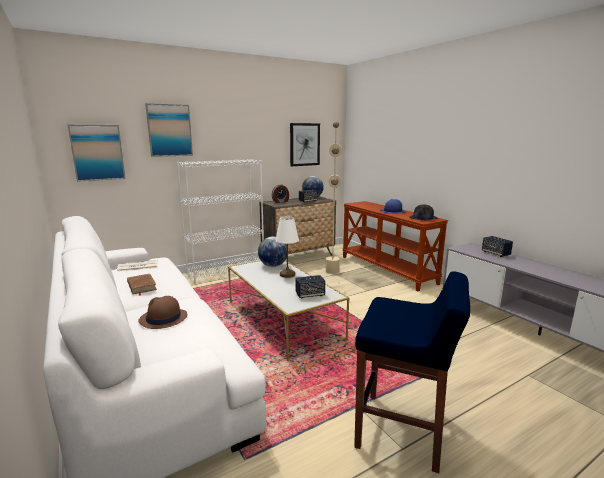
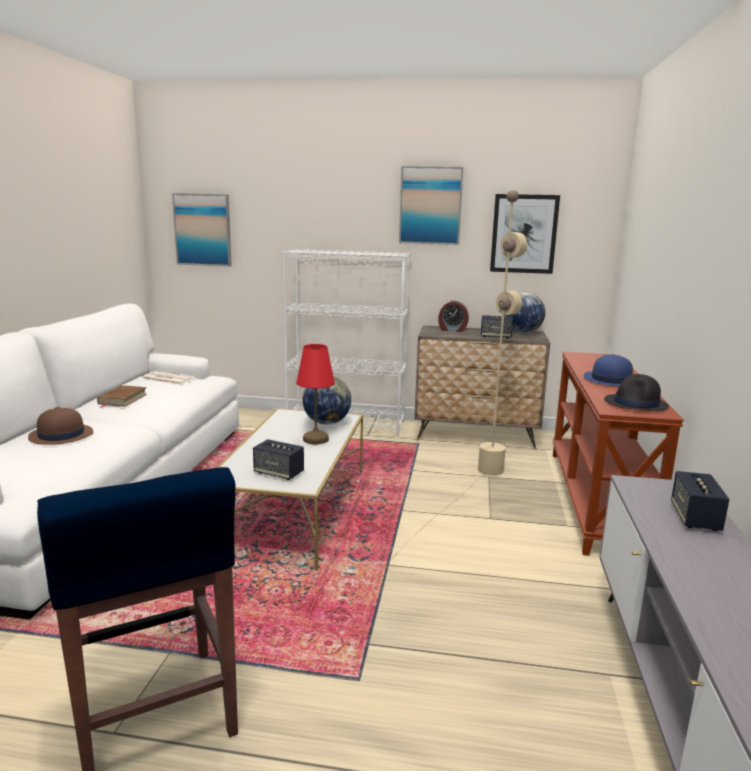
camera: 40 degrees right, 0 degrees up
(169, 130) = (292, 203): picture -> picture (430, 205)
(287, 274) = (316, 439): white table lamp -> red table lamp

